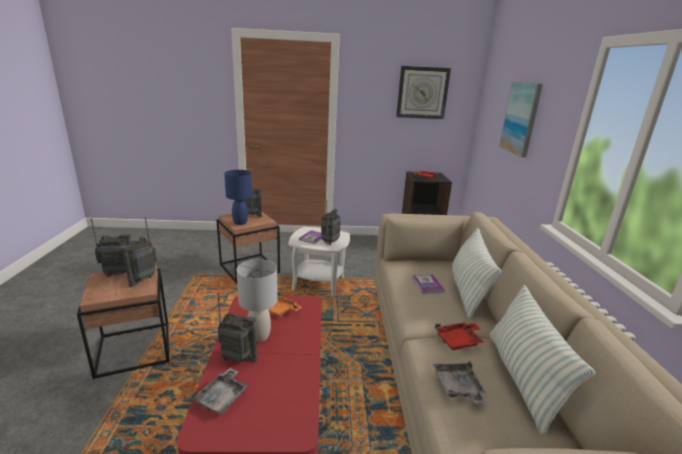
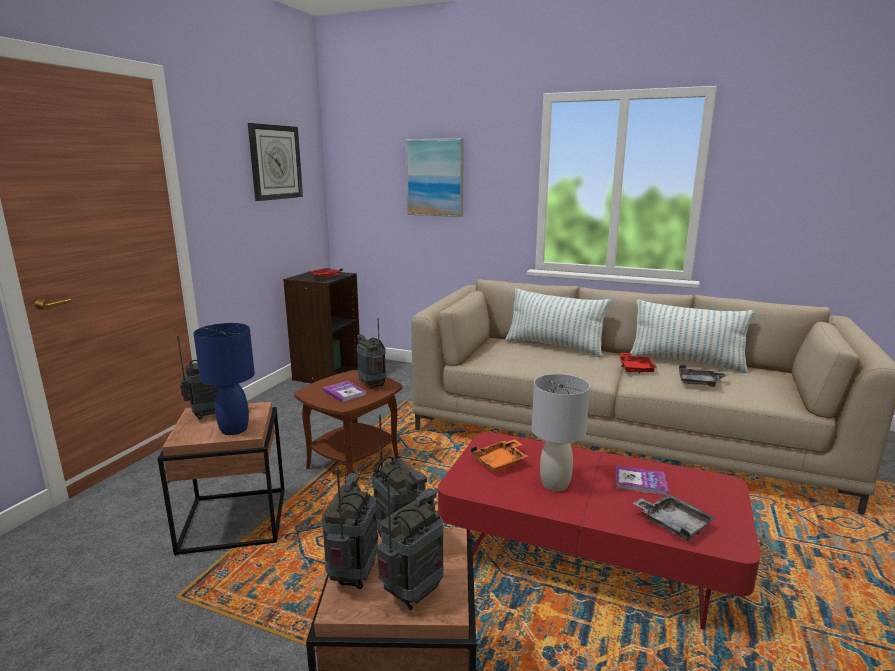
camera: 65 degrees left, 5 degrees down
(237, 358) = (599, 505): radio -> radio (413, 595)
(319, 284) = (353, 463): white side table -> brown side table
(427, 285) = (535, 357): book -> book (640, 482)

